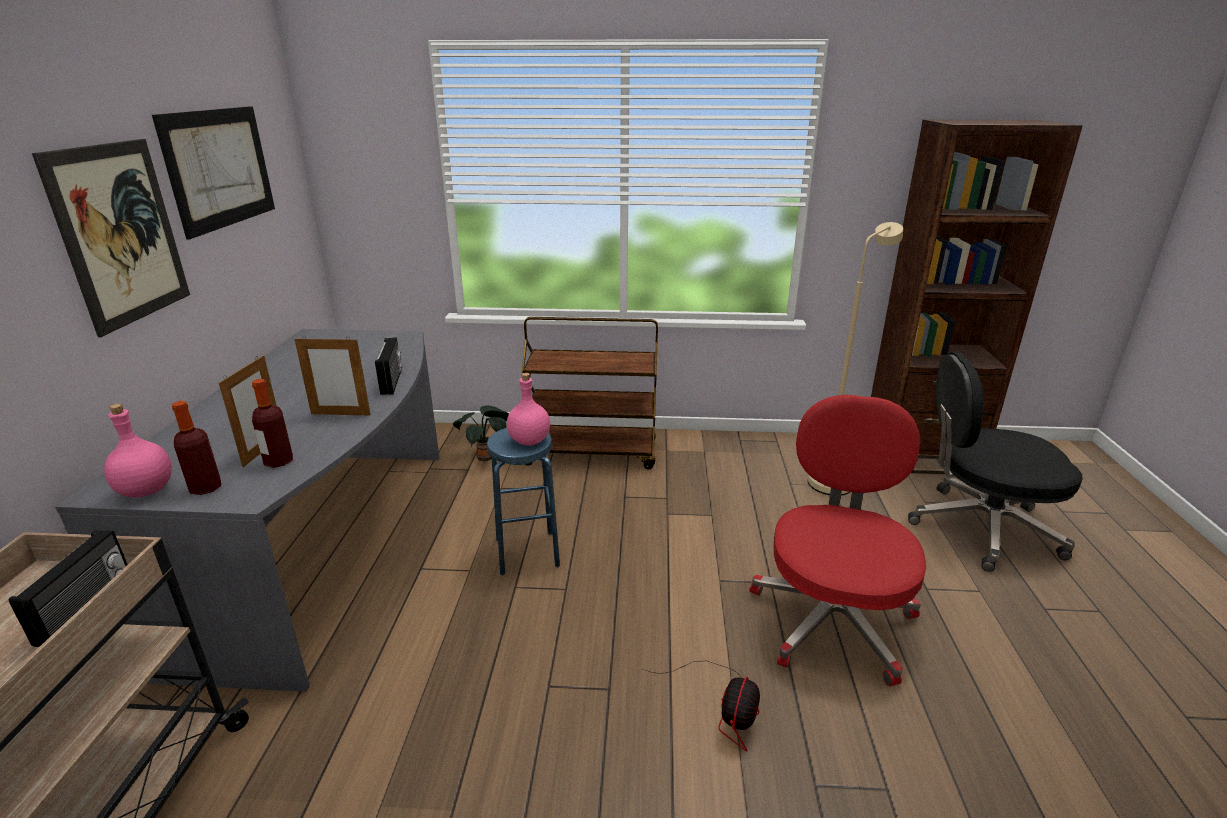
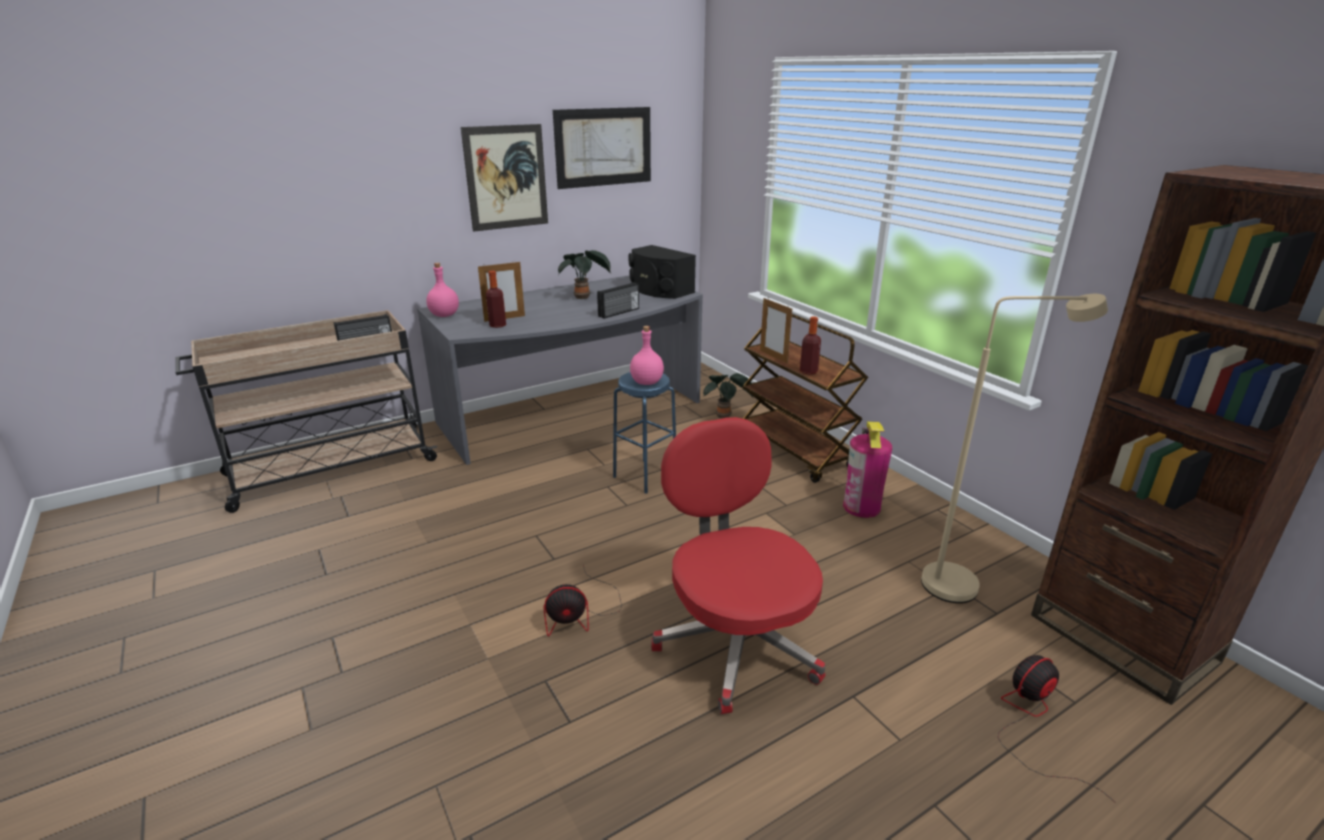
camera: 55 degrees right, 0 degrees up
(205, 488) = (458, 323): bottle -> bottle (808, 371)
(302, 383) = (584, 297): none -> potted plant
(340, 414) = (562, 317): picture frame -> picture frame (773, 356)
(369, 343) = (659, 290): none -> black speaker
(706, 467) = (861, 507): none -> fire extinguisher
(832, 618) = (736, 642): red office chair -> red office chair turned 90 degrees counterclockwise
(980, 528) = (1032, 721): black office chair -> fan

